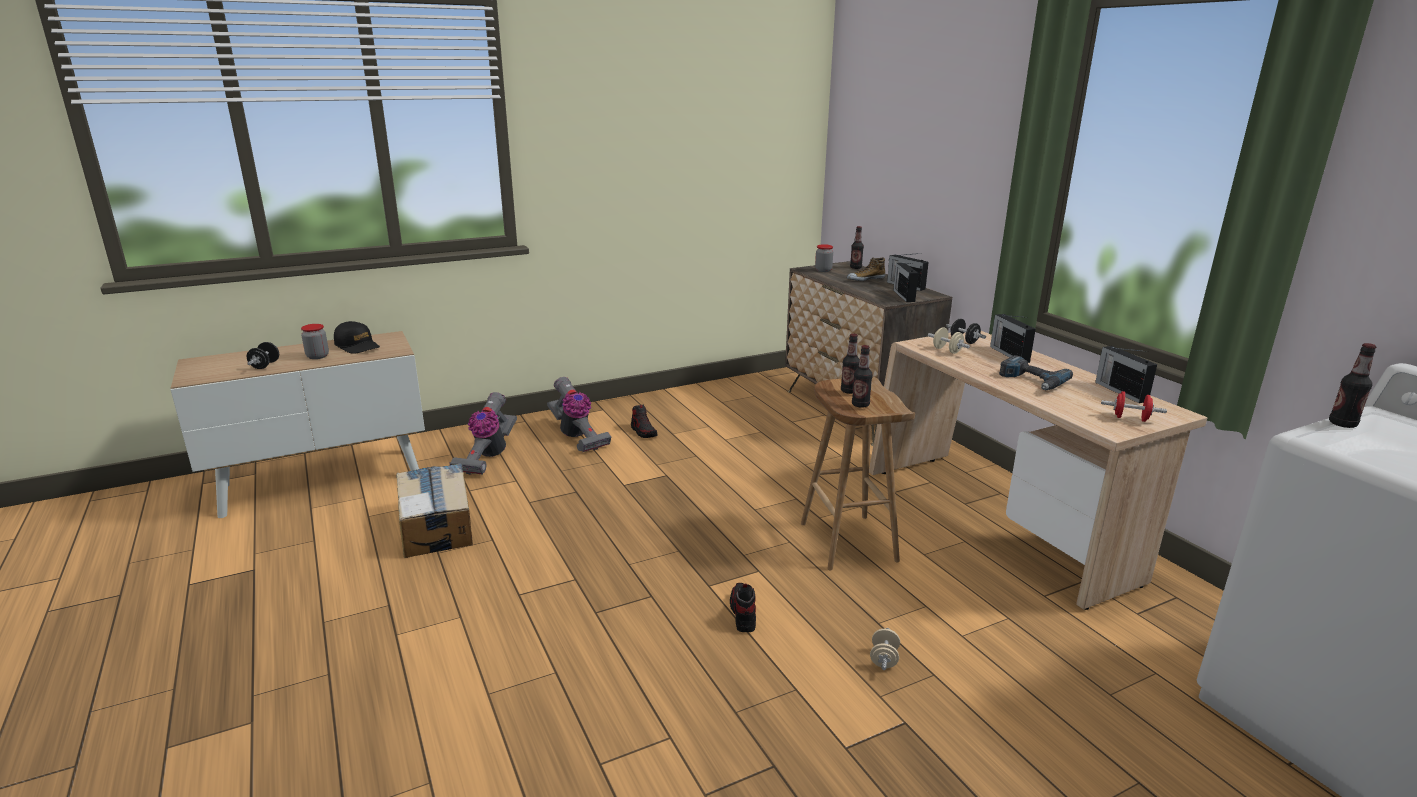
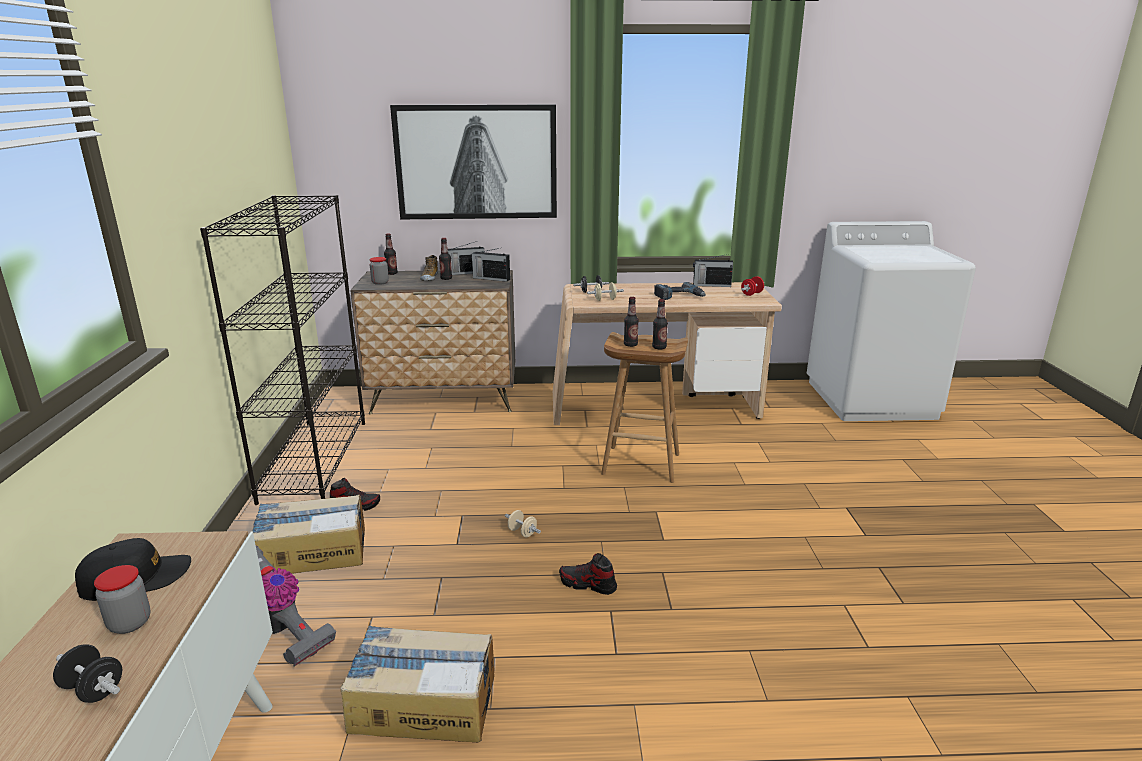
camera: 65 degrees left, 0 degrees up
(577, 436) = (312, 551): vacuum cleaner -> cardboard box
(695, 397) = (315, 459): none -> black bookcase
(742, 613) = (709, 534): shoe -> shoe (587, 584)
(884, 659) = (784, 494): beige dumbbell -> beige dumbbell (522, 532)
(944, 165) = (476, 162): none -> picture
(1009, 354) = (627, 289): radio -> none
(1342, 424) = (859, 253): bottle -> bottle (446, 278)

